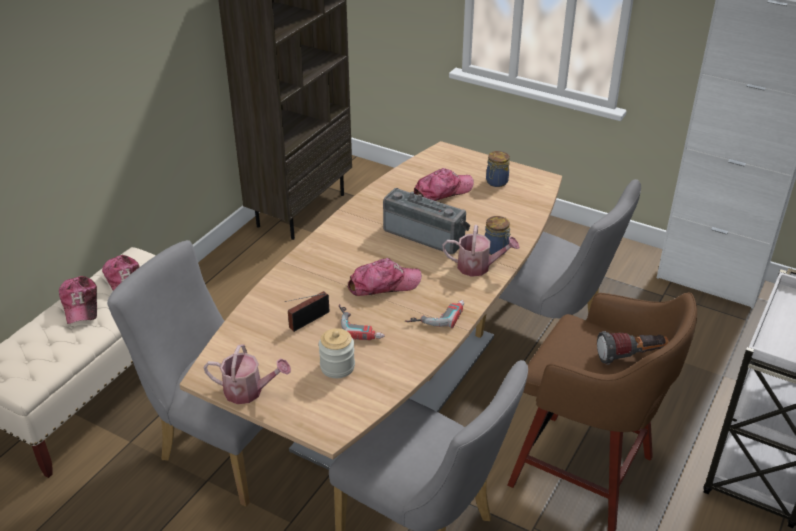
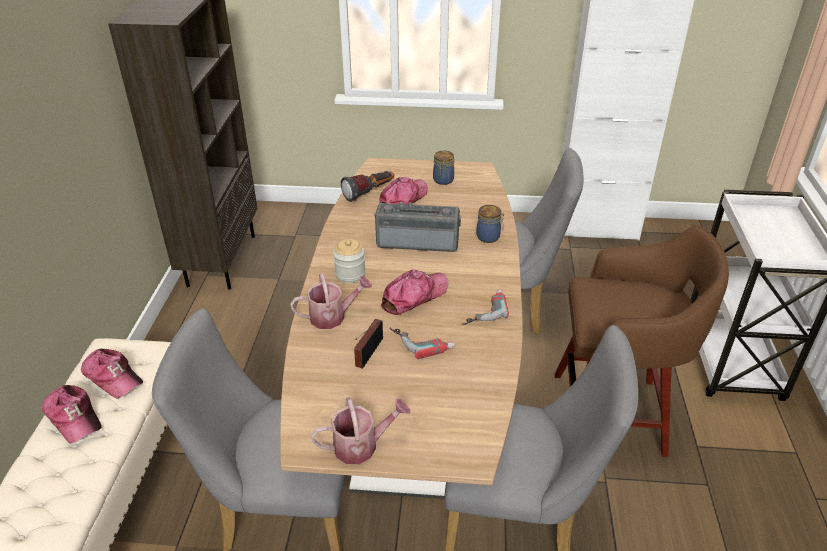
camera: 25 degrees left, 0 degrees up
(337, 367) = (431, 389): jar -> jar (350, 274)
(478, 267) = (485, 256): watering can -> watering can (332, 316)
(631, 357) = (656, 297): flashlight -> flashlight (369, 193)

